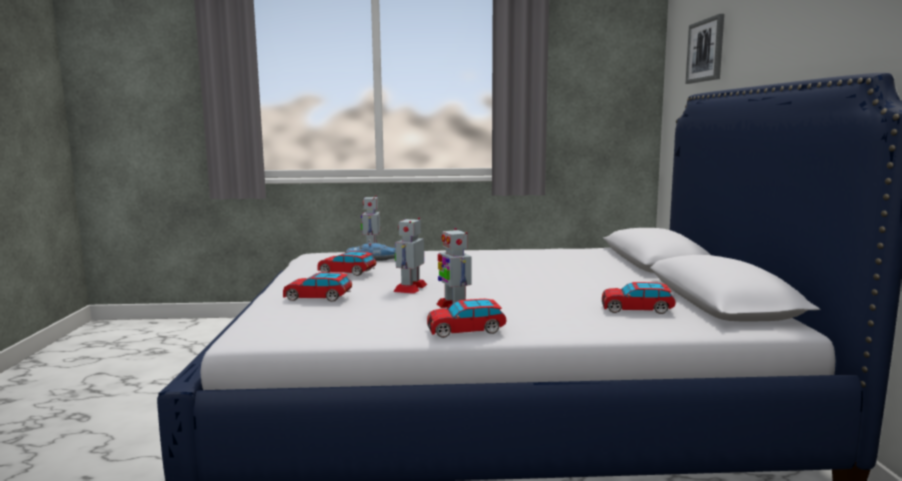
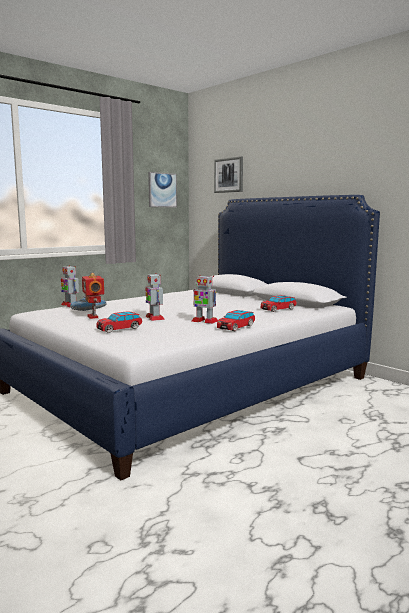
camera: 40 degrees left, 0 degrees up
(347, 272) = (94, 317): toy car -> toy robot
(607, 83) = (162, 190): none -> picture

